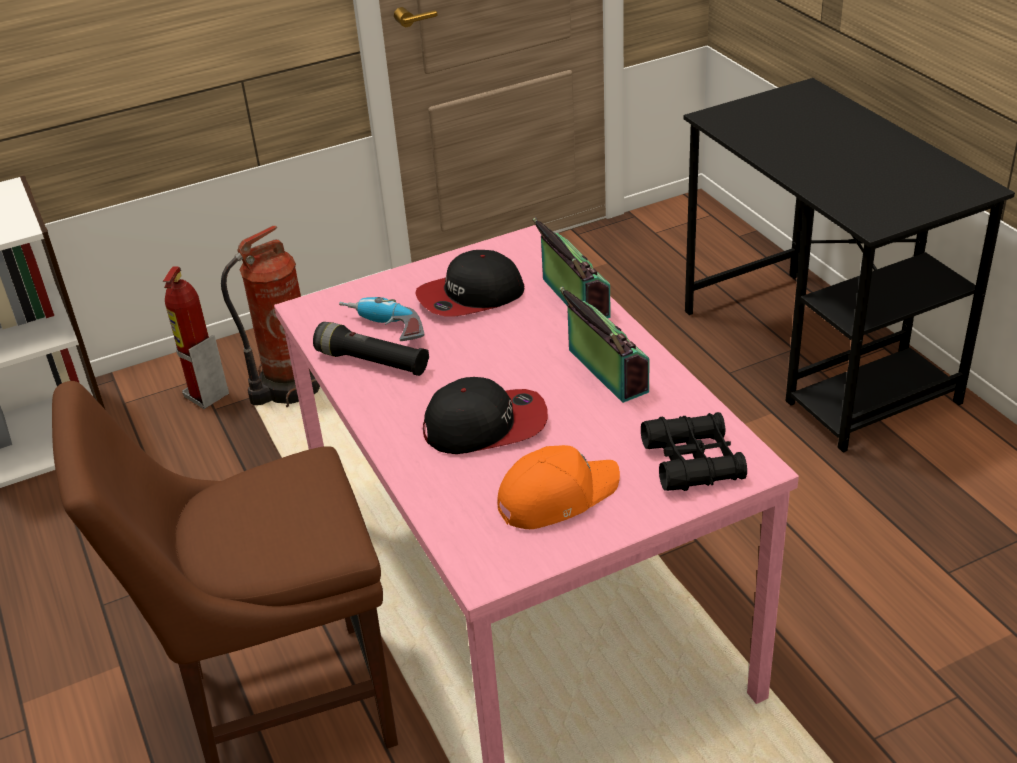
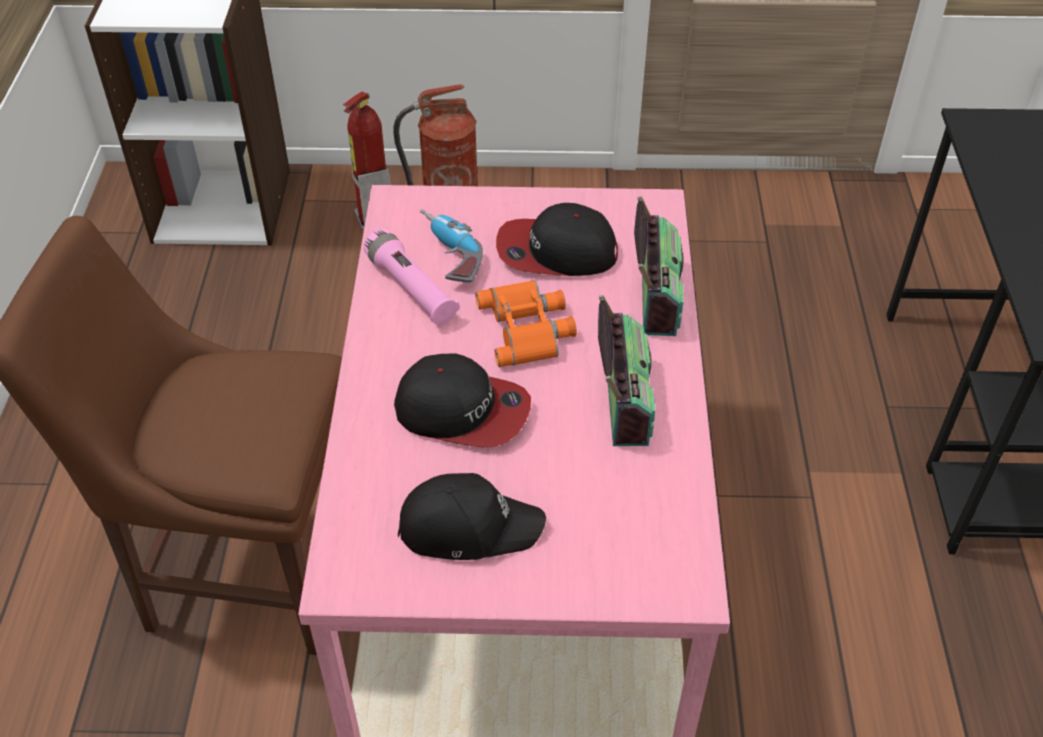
camera: 25 degrees right, 10 degrees up
(372, 362) = (411, 289): black flashlight -> pink flashlight
(492, 353) = (528, 328): none -> orange binoculars
(556, 496) = (468, 526): orange cap -> black cap
(693, 462) = (631, 552): black binoculars -> none

